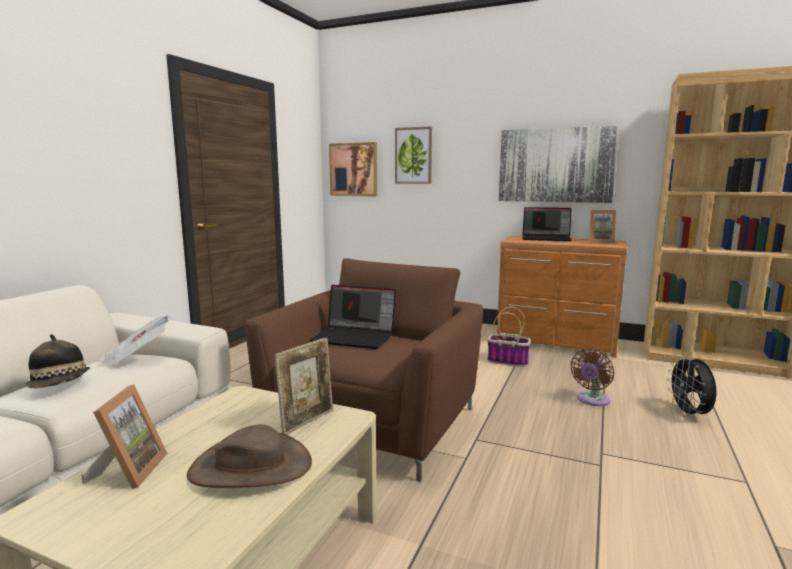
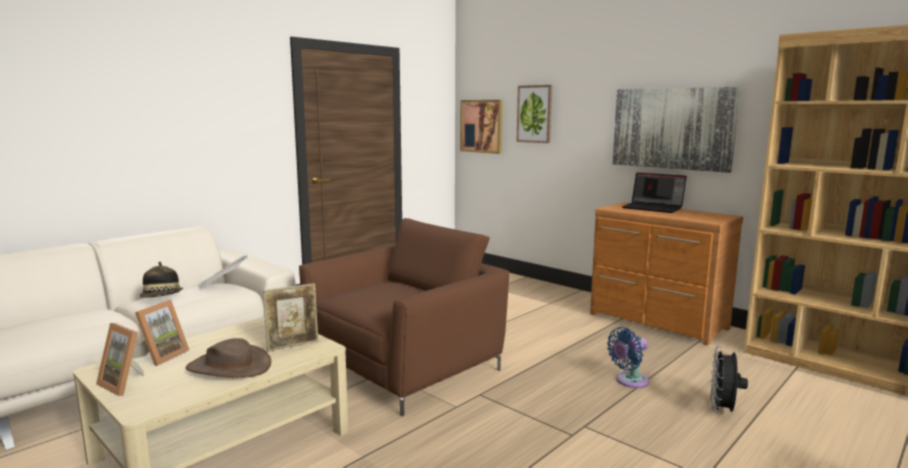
camera: 20 degrees right, 0 degrees up
(355, 337) = (390, 288): laptop -> none
(508, 361) = (582, 333): basket -> none
(592, 400) = (629, 381): brown fan -> blue fan
(600, 241) = (707, 215): picture frame -> picture frame (126, 384)

